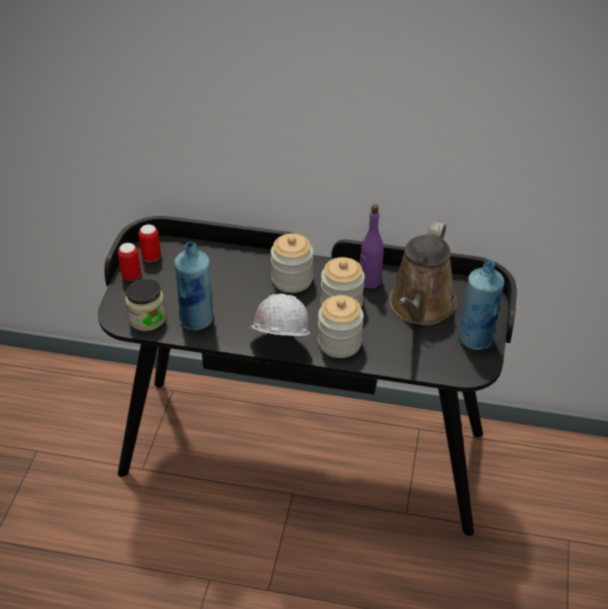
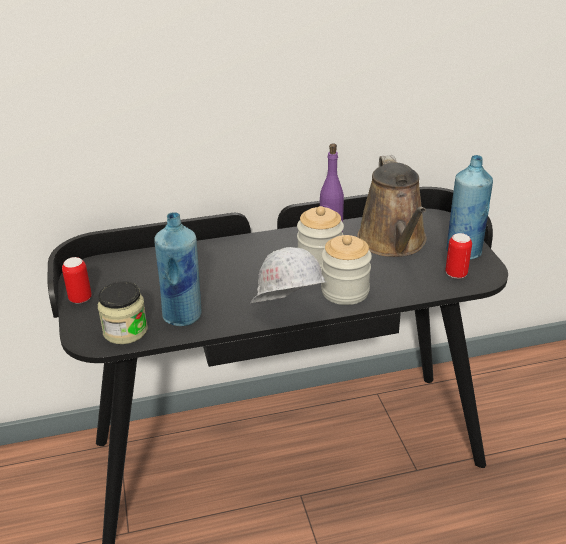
camera: 25 degrees left, 10 degrees down
(151, 257) = (92, 277): can -> can (456, 274)
(292, 279) = (255, 255): jar -> none

